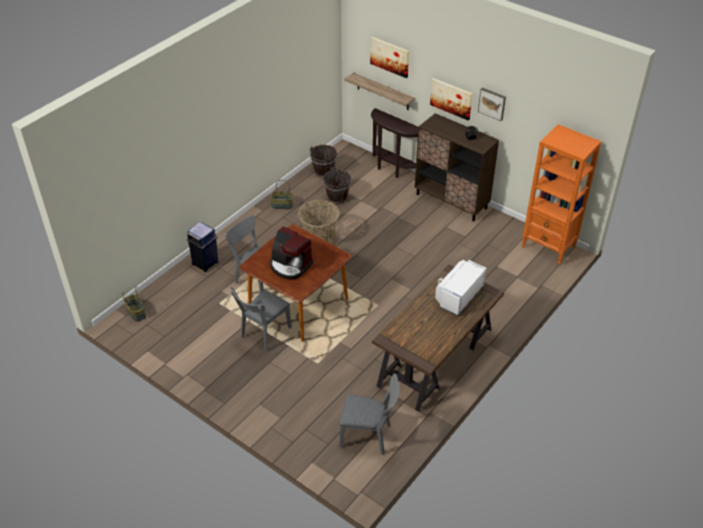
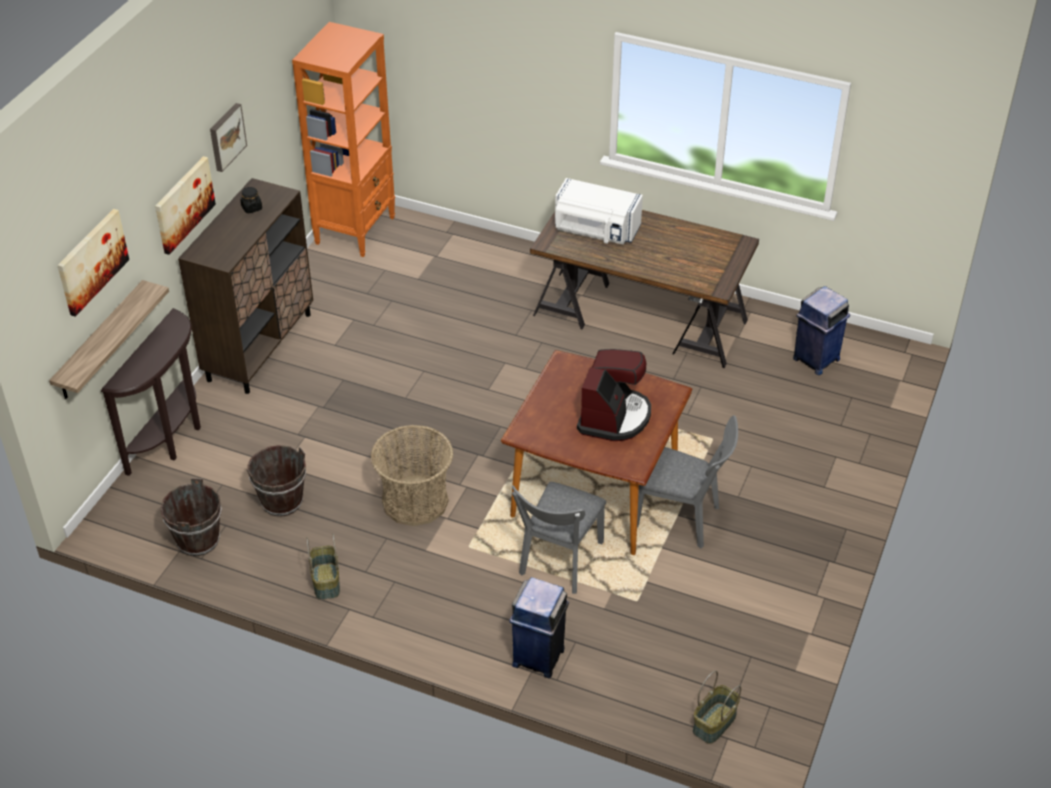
camera: 105 degrees left, 0 degrees up
(369, 436) = (815, 359): grey chair -> blue trash can

